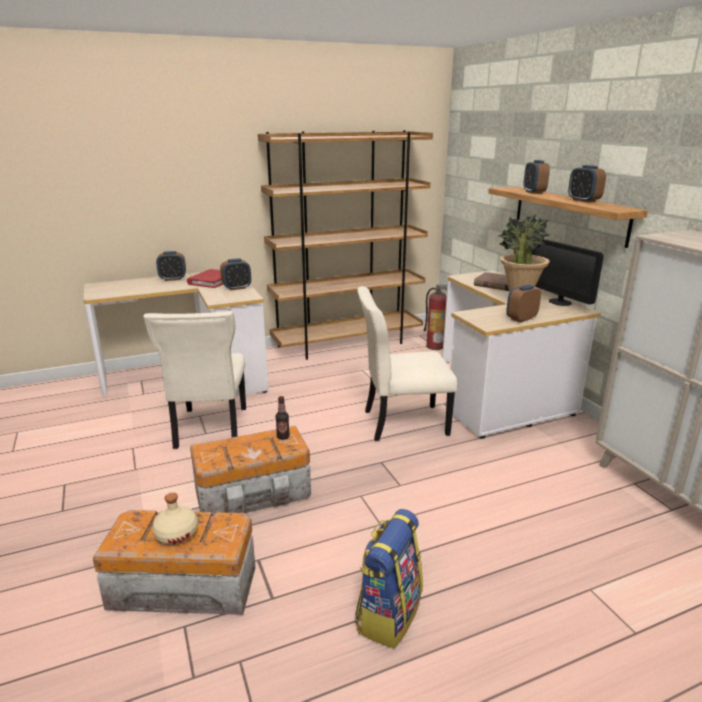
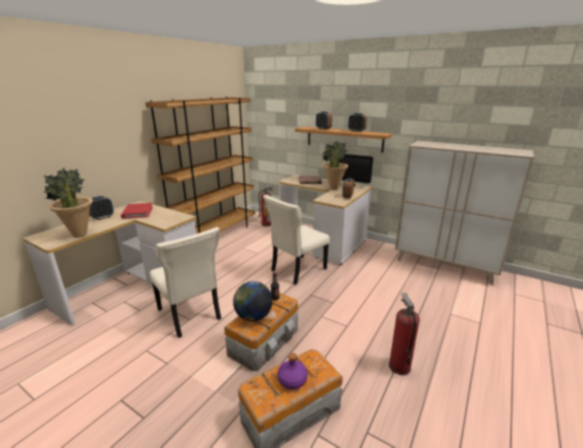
camera: 35 degrees left, 0 degrees up
(127, 292) = (79, 235): none -> potted plant
(176, 533) = (292, 380): beige bottle -> purple bottle
(230, 447) = (253, 316): none -> globe
(237, 288) = (165, 213): alarm clock -> none
(388, 613) = (399, 366): backpack -> fire extinguisher

